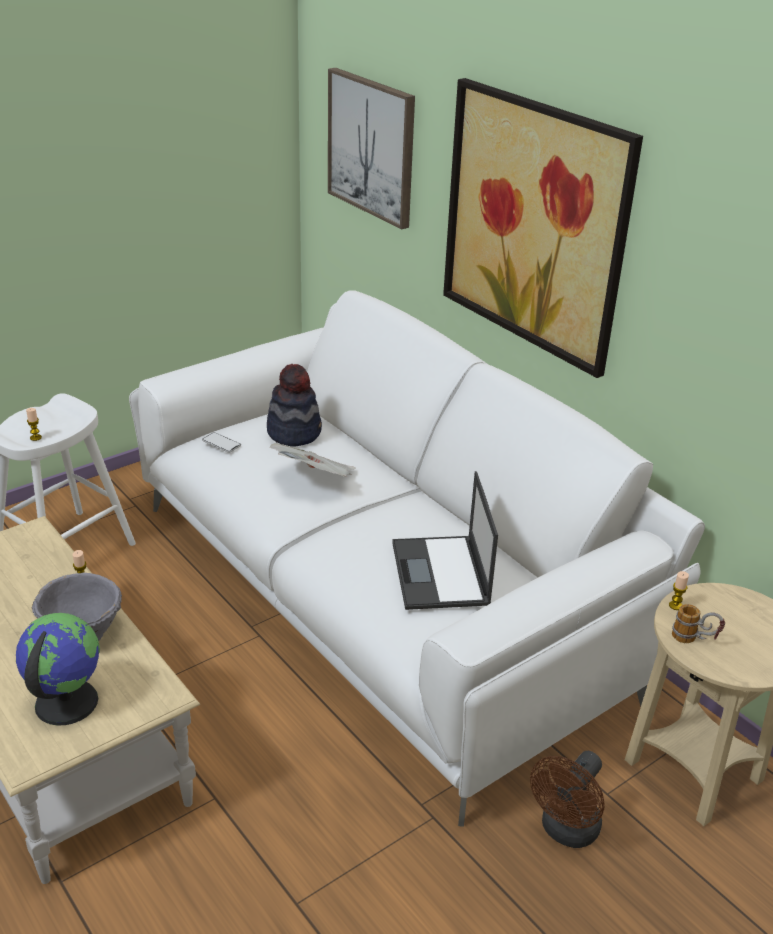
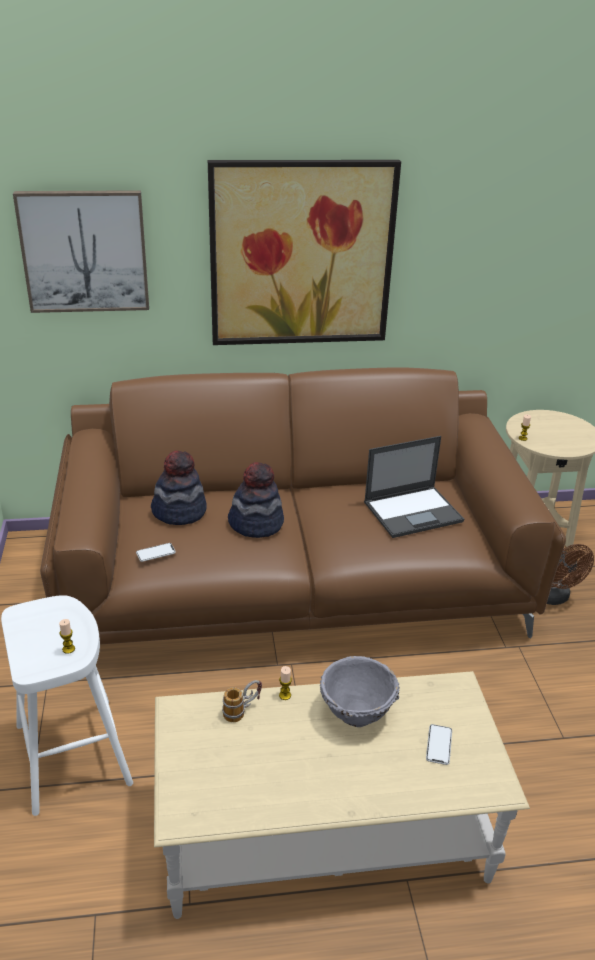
camera: 60 degrees left, 0 degrees up
(65, 702) = (439, 745): globe -> phone
(316, 479) = (256, 523): newspaper -> hat
(383, 595) = (295, 584): white sofa -> brown sofa
(441, 574) = (414, 511): laptop -> laptop turned 45 degrees counterclockwise
(694, 640) = (555, 445): mug -> mug (242, 711)

